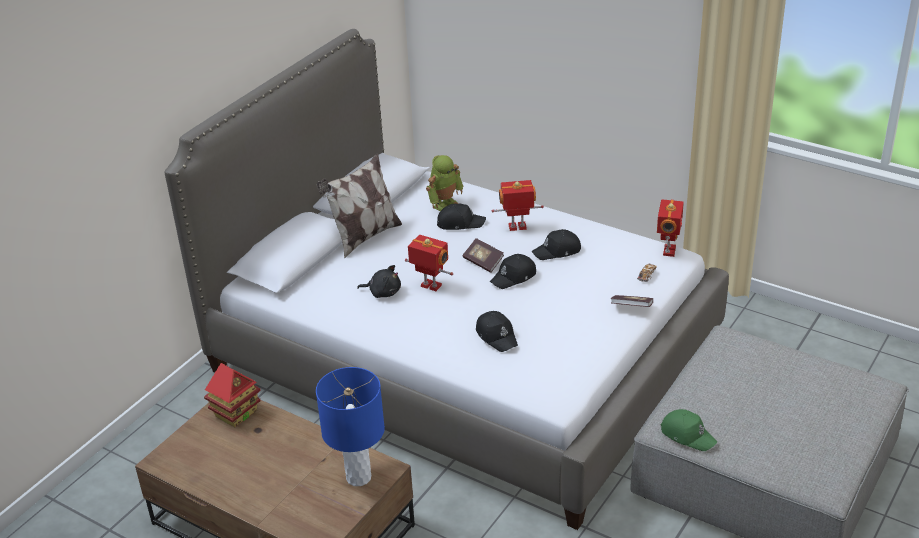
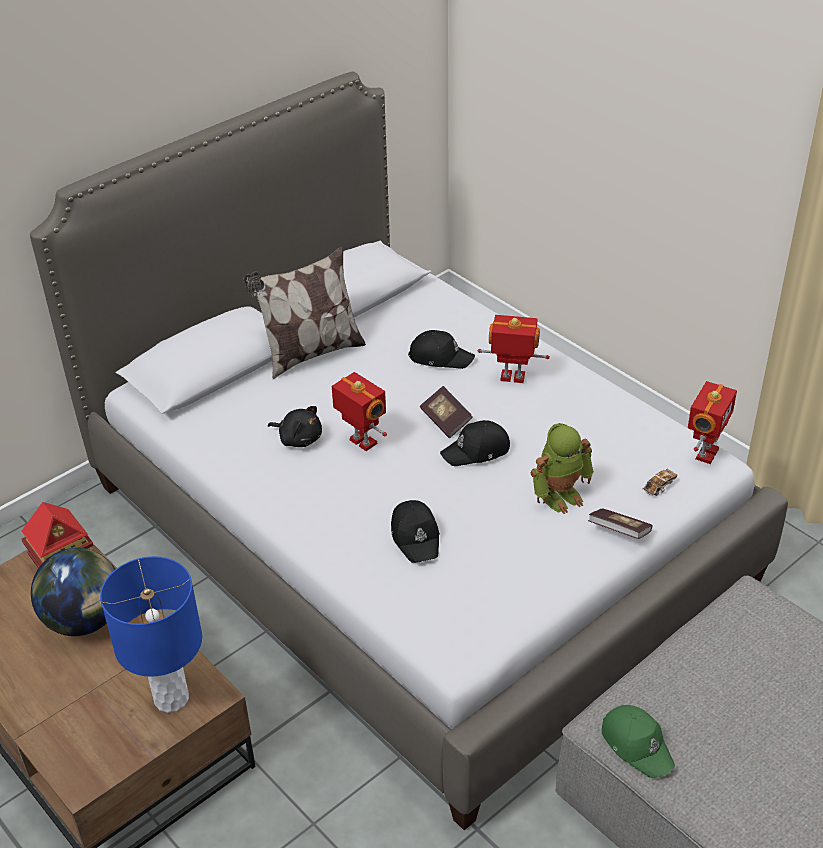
camera: 15 degrees right, 5 degrees up
(270, 443) = (85, 620): none -> globe
(445, 204) = (432, 327): toy robot -> toy robot (560, 495)
(557, 251) = (551, 424): black cap -> none

